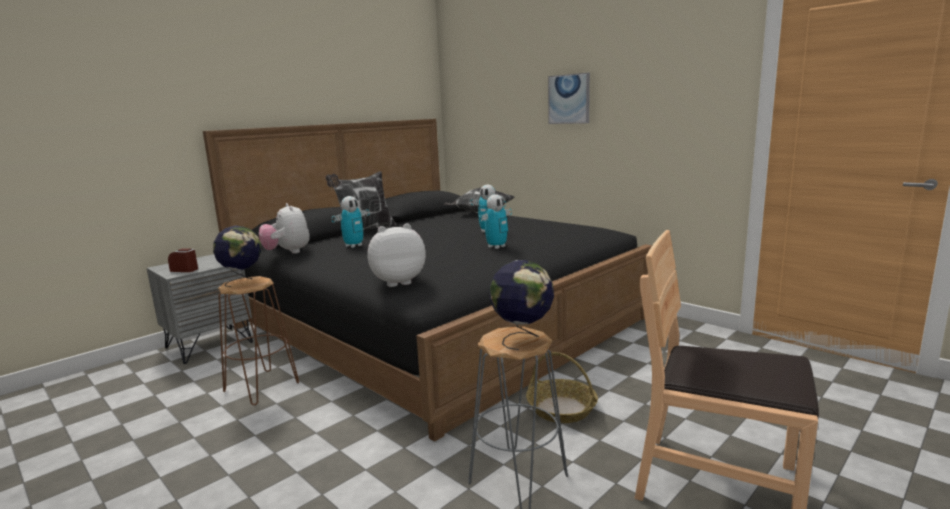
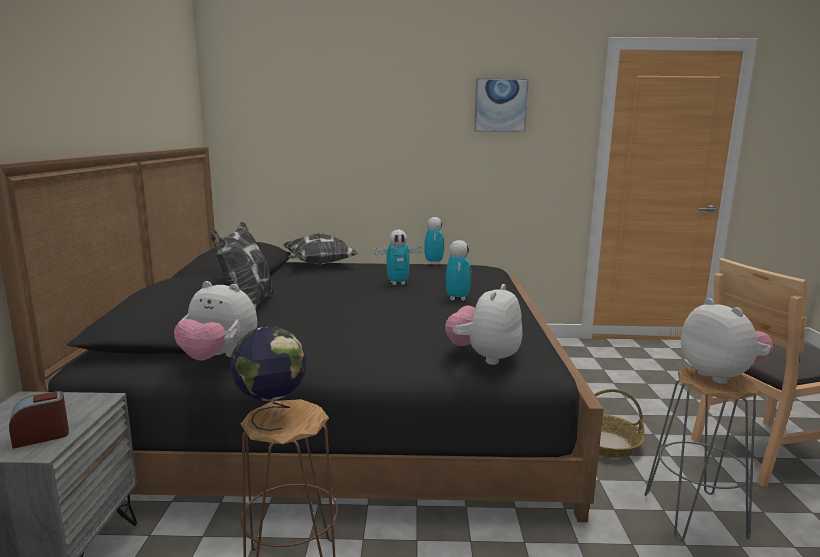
camera: 45 degrees left, 0 degrees up
(354, 246) = (298, 328): toy robot -> toy robot (433, 263)
(522, 338) = (720, 376): globe -> plush toy
(569, 99) = (409, 133): picture -> picture (500, 105)

